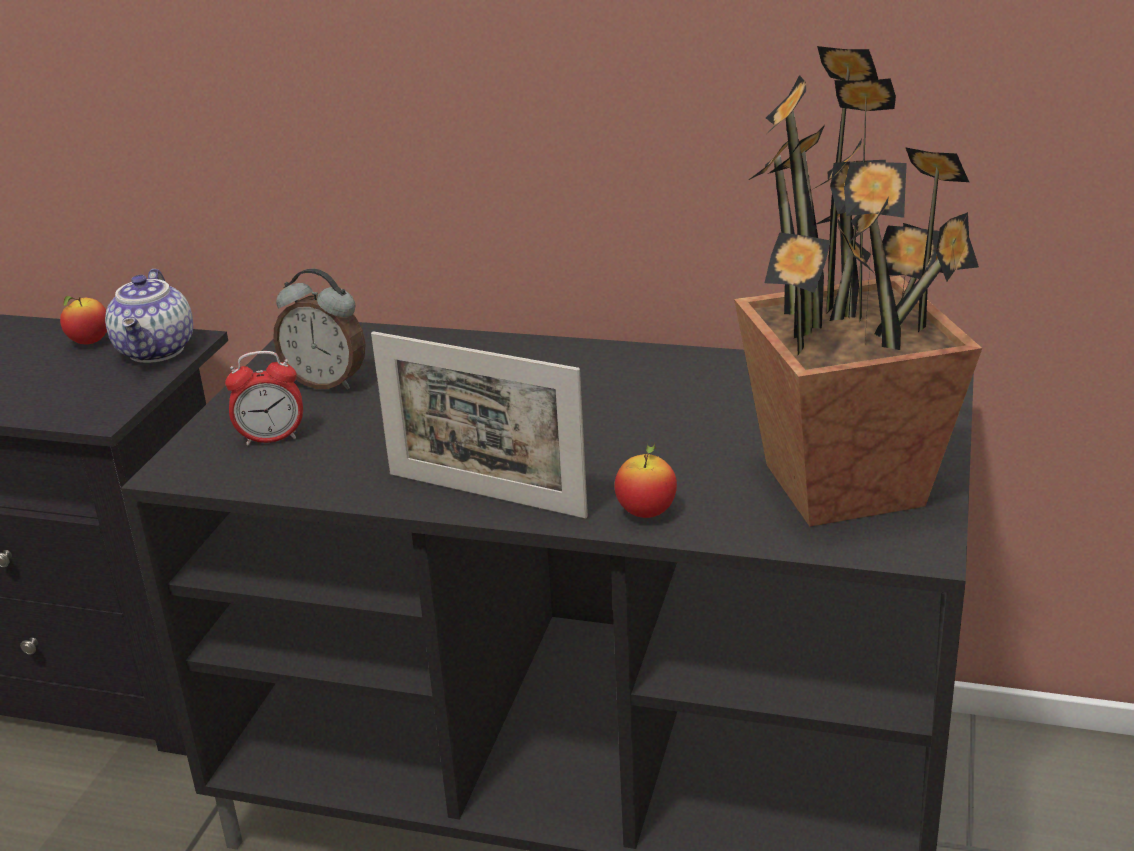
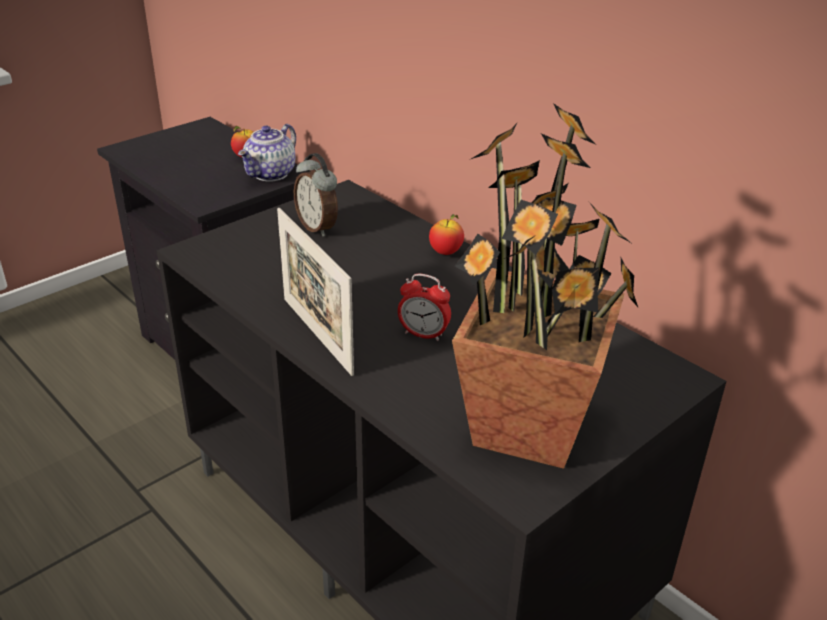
camera: 30 degrees right, 5 degrees up
(271, 438) = (253, 251): alarm clock -> alarm clock (423, 334)
(646, 512) = (389, 388): apple -> apple (446, 252)

